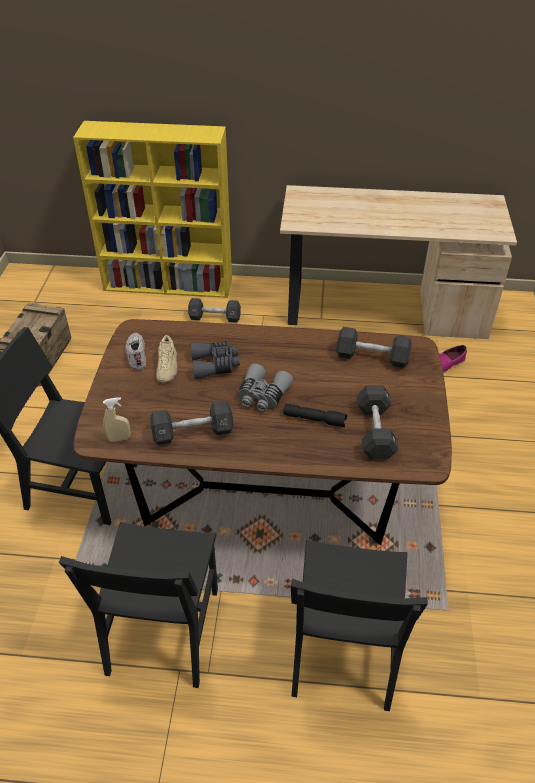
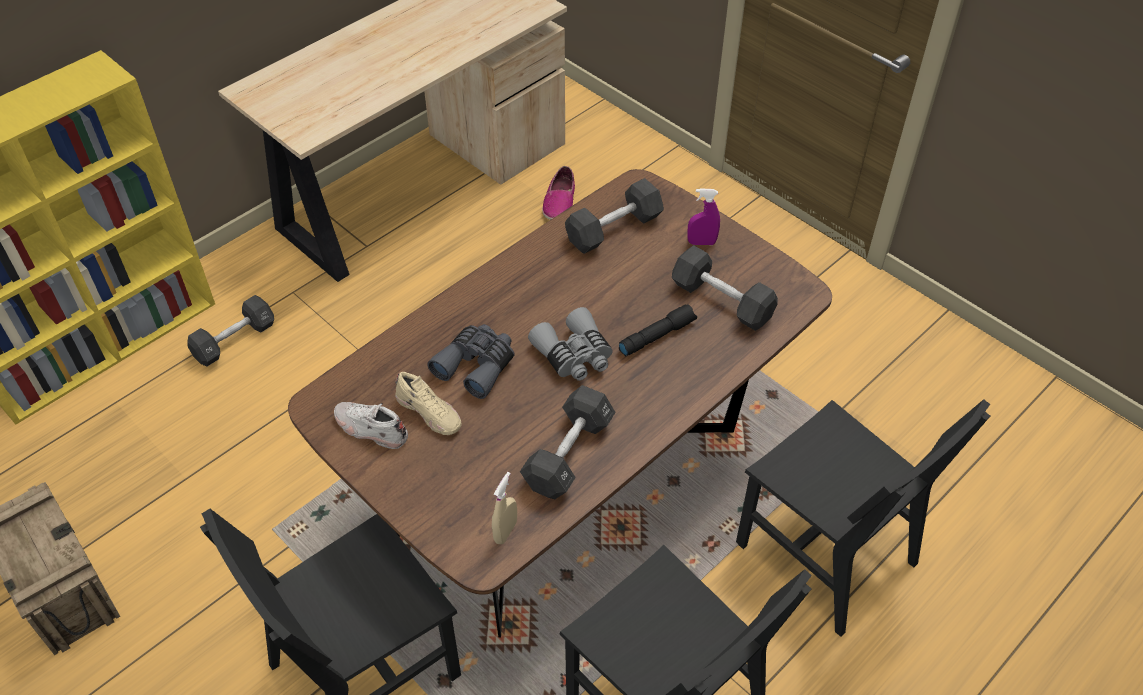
camera: 50 degrees left, 5 degrees up
(409, 397) = (701, 242): none -> purple spray bottle

